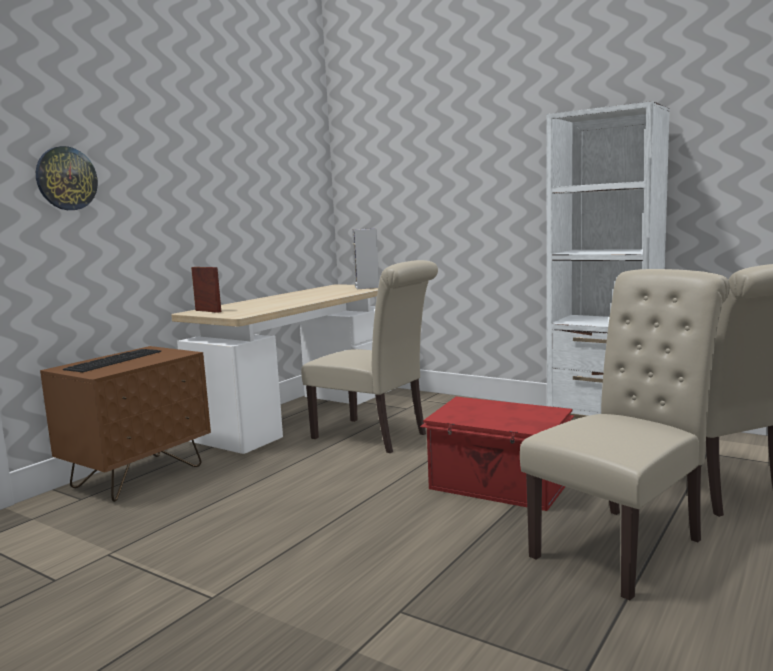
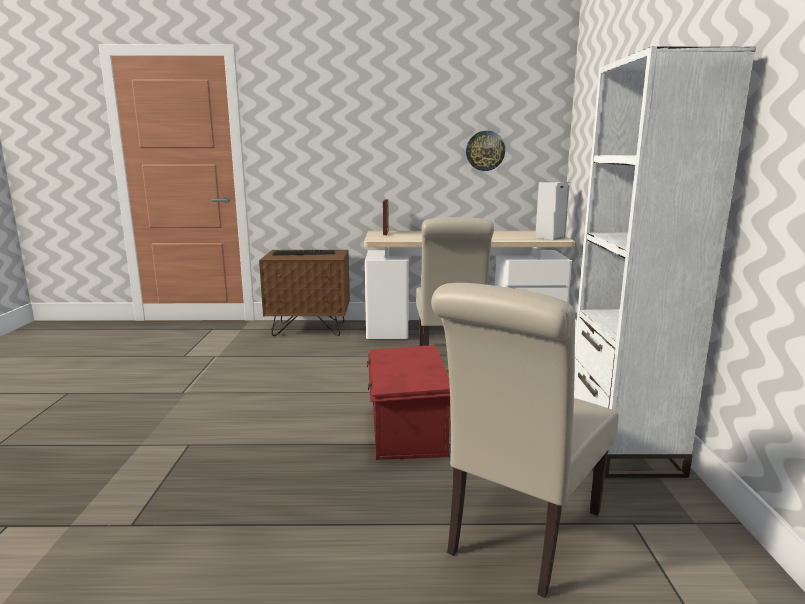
camera: 55 degrees right, 5 degrees up
(66, 178) = (301, 134): wall clock -> wall clock (485, 151)
(625, 545) = (338, 508): beige chair -> none

